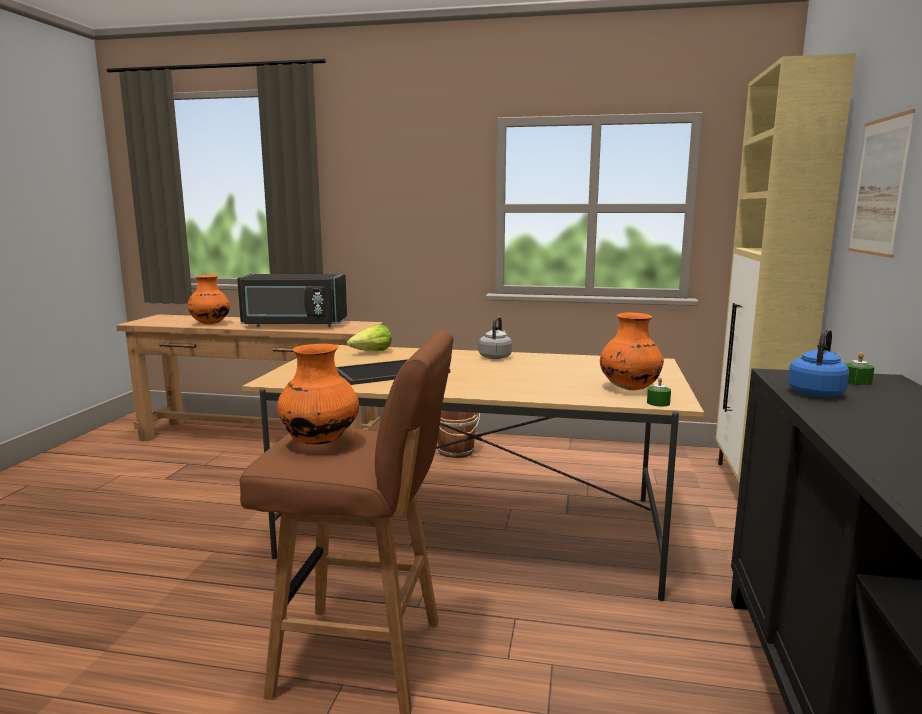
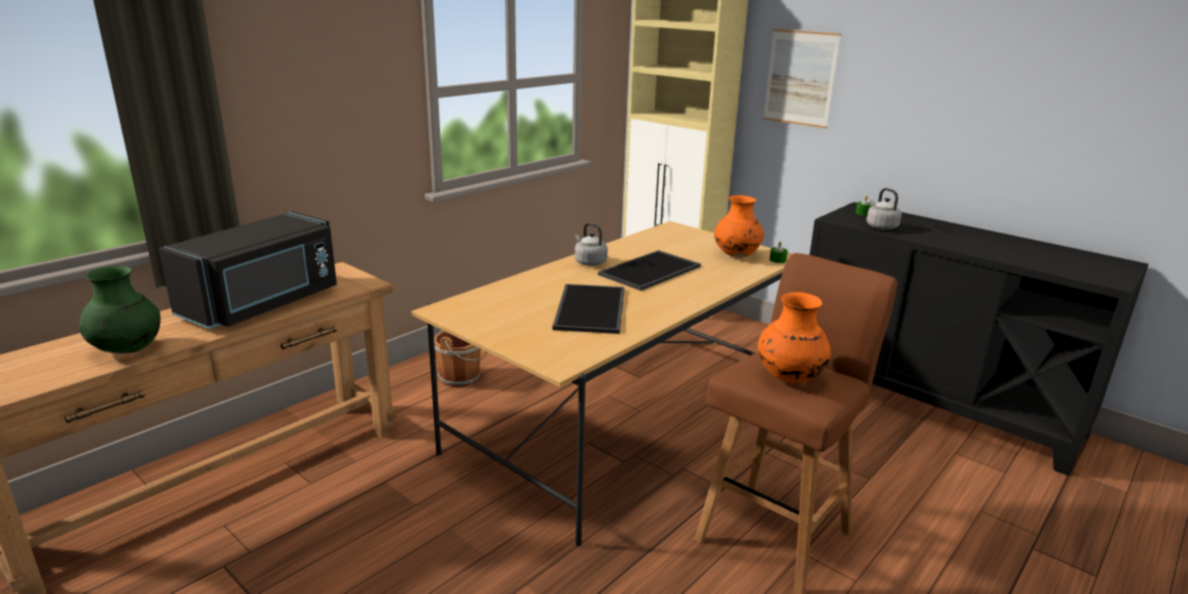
camera: 60 degrees left, 10 degrees up
(210, 324) = (127, 350): orange vase -> green vase
(372, 352) = (496, 299): lettuce -> none
(513, 372) = (650, 271): none -> tray
(816, 392) = (880, 226): blue kettle -> grey kettle

